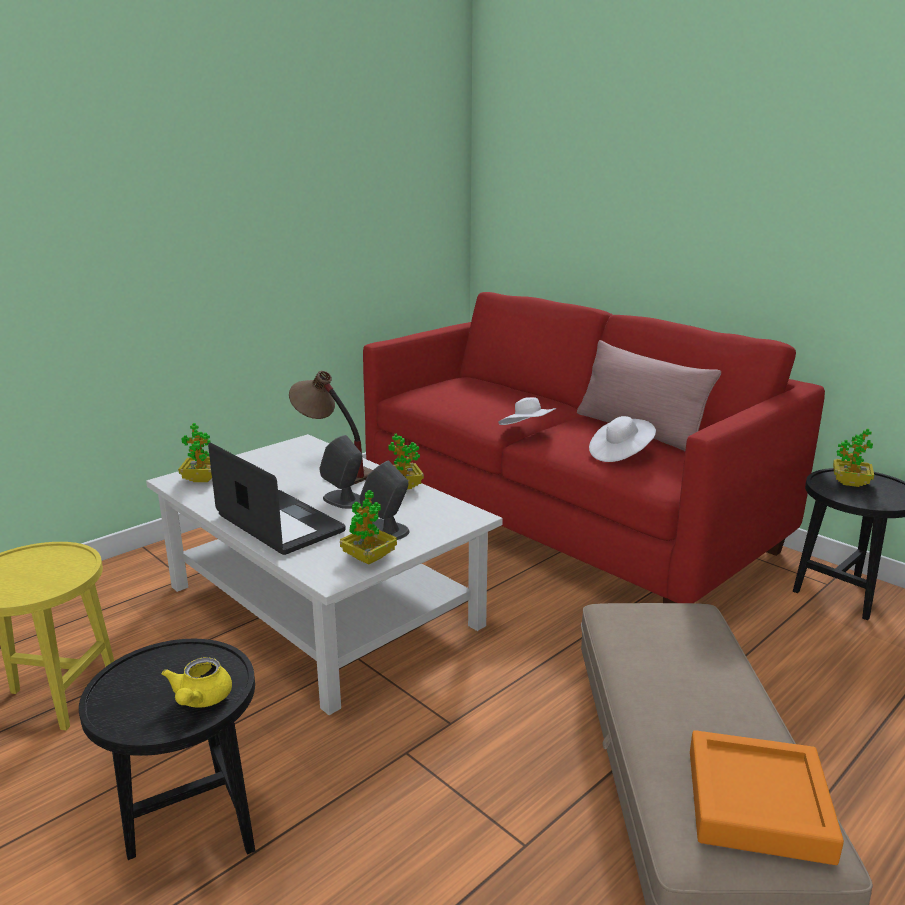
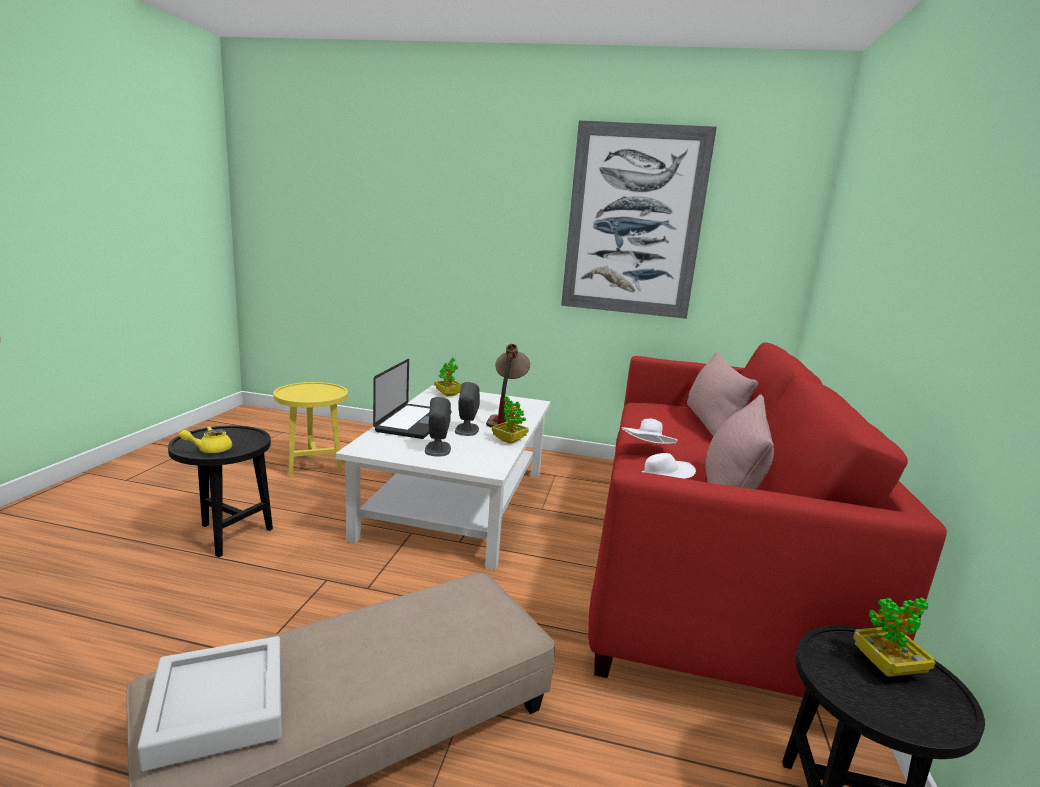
camera: 55 degrees right, 5 degrees down
(311, 177) = (634, 221): none -> picture
(369, 558) = (394, 452): potted plant -> none
(496, 389) = (711, 424): none -> pink pillow
(757, 804) = (219, 707): orange tray -> grey tray

